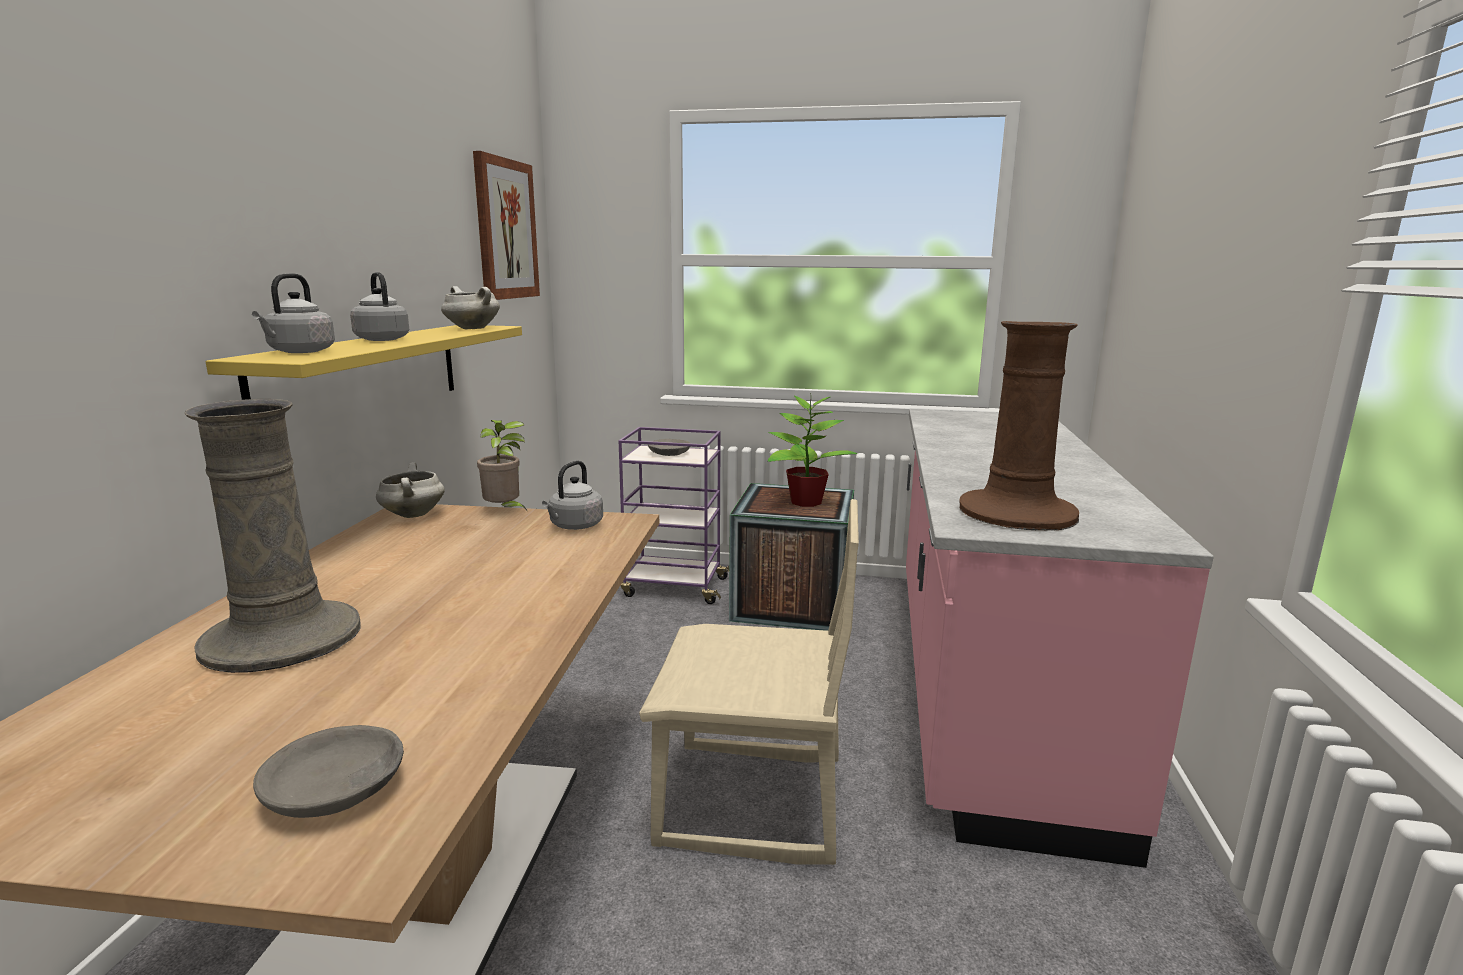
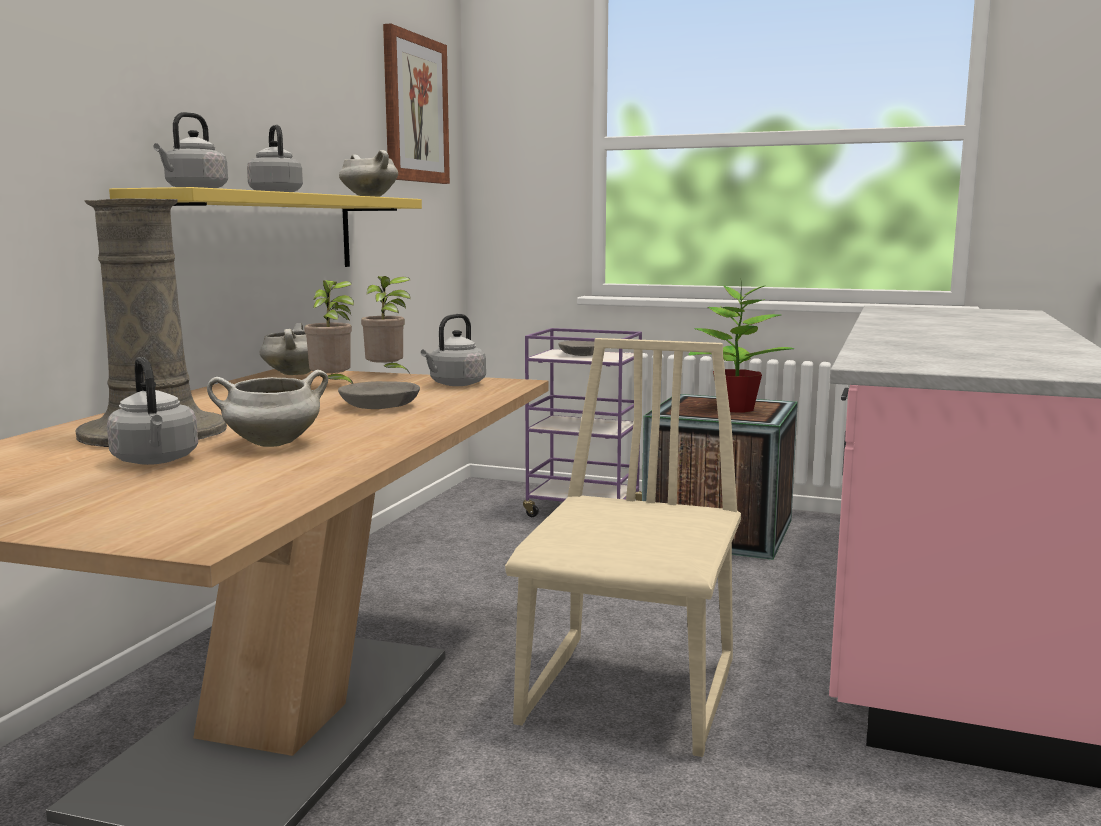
camera: 10 degrees right, 5 degrees down
(293, 695) = (156, 461): none -> grey kettle
(336, 789) = (181, 505): grey bowl -> grey bowl (381, 406)
(414, 652) = (271, 444): none -> white cooking pot
(455, 535) = (333, 386): none -> potted plant
(751, 803) = (632, 694): beige chair -> beige chair turned 90 degrees counterclockwise
(1017, 513) = (939, 359): brown vase -> none

